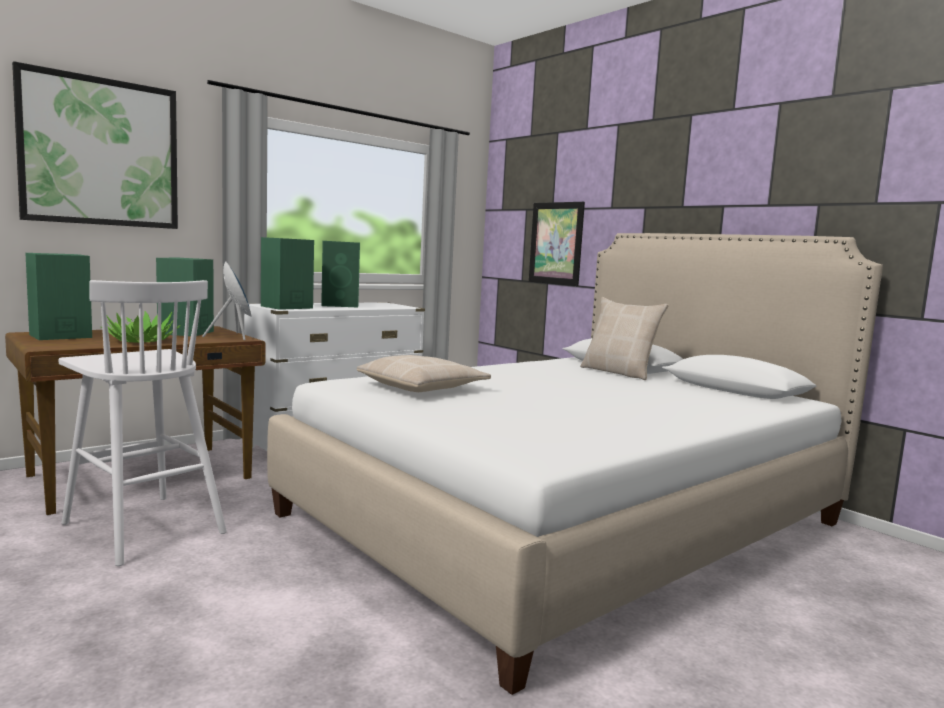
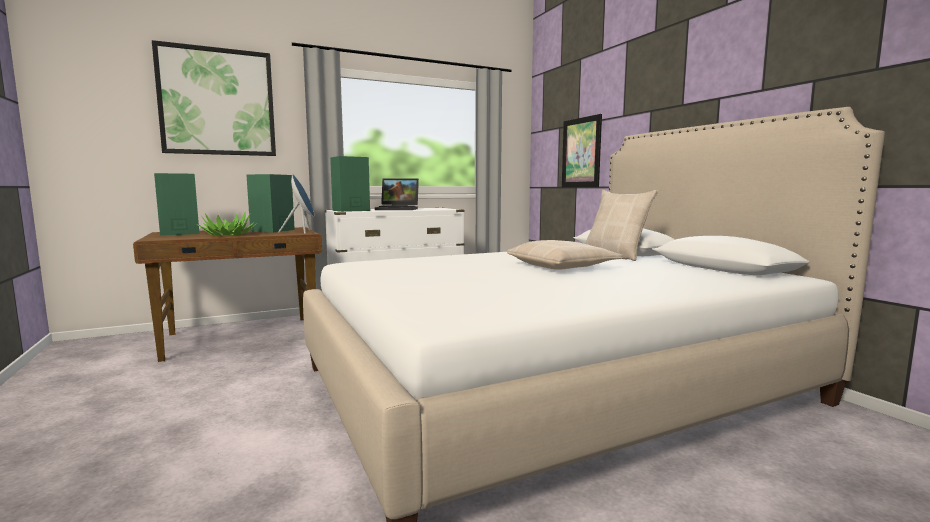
camera: 15 degrees right, 0 degrees up
(142, 527) = (211, 374): white stool -> none
(341, 305) = (398, 209): green speaker -> laptop
(423, 387) = (416, 265): beige pillow -> beige pillow (562, 266)

